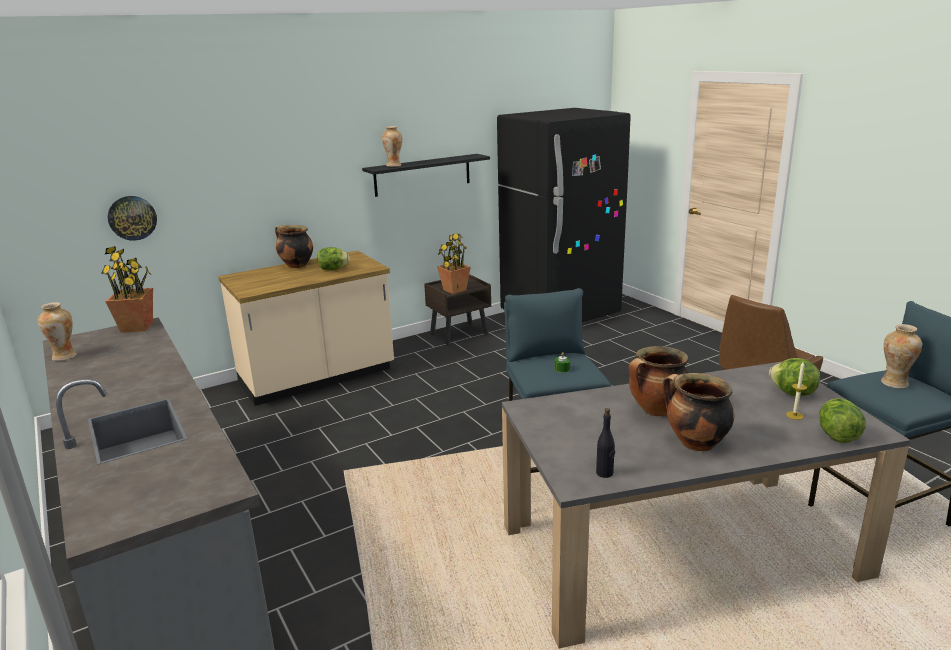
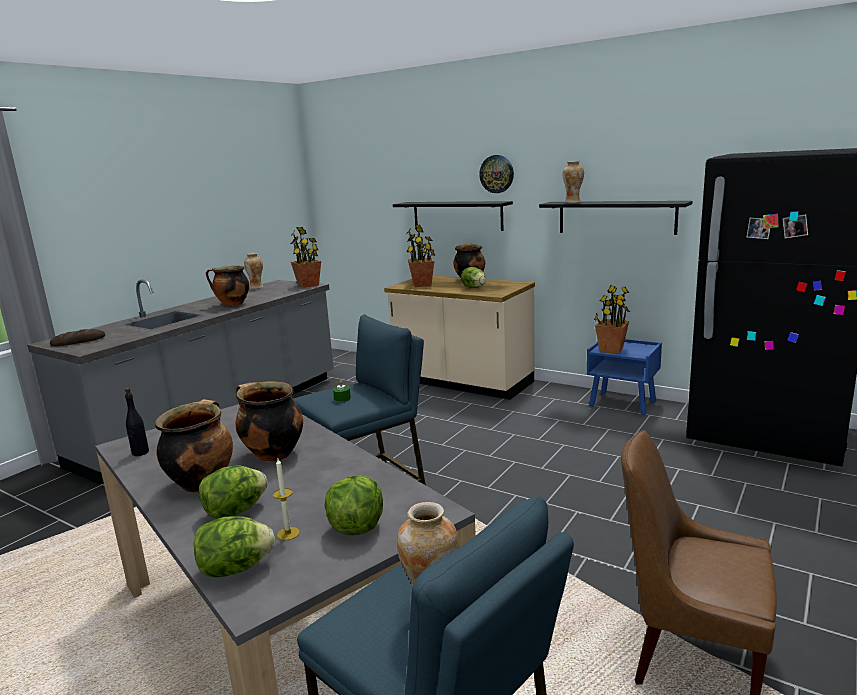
camera: 65 degrees right, 5 degrees down
(132, 218) = (380, 218): wall clock -> wall clock (496, 174)
(147, 377) = (232, 305): none -> cooking pot
(149, 500) = (78, 341): none -> bread
(255, 196) = (457, 215): none -> black shelf
(268, 283) = (422, 284): none -> potted plant
(459, 333) = (623, 403): brown nightstand -> blue nightstand
(754, 431) = (235, 512): none -> lettuce

